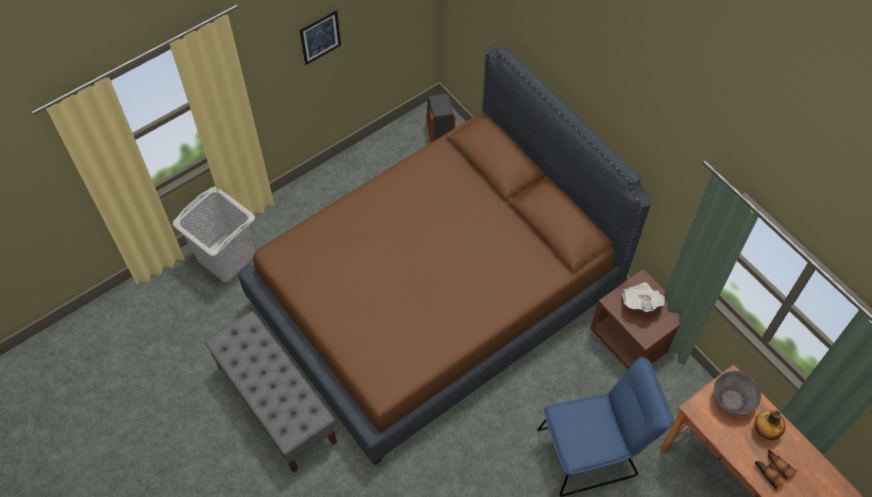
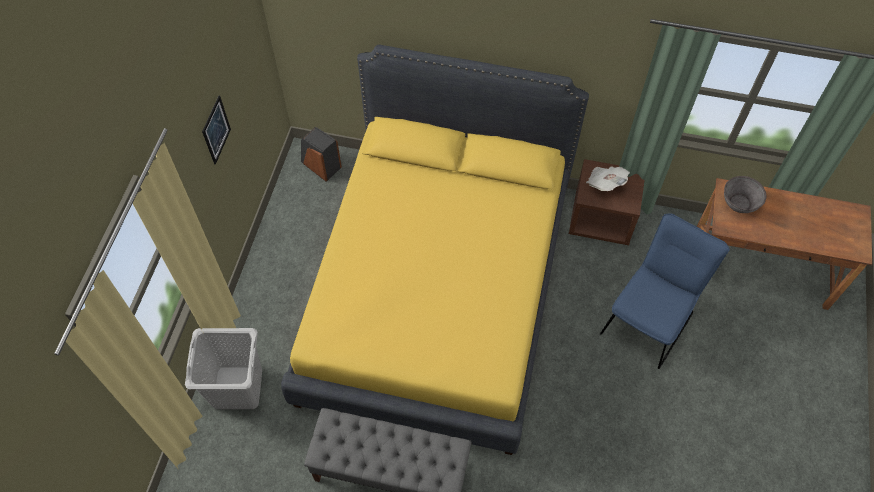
camera: 40 degrees left, 0 degrees up
(436, 297) = (437, 292): brown bed -> yellow bed
(765, 430) = (778, 208): bottle -> none
(772, 470) = (806, 231): binoculars -> none

